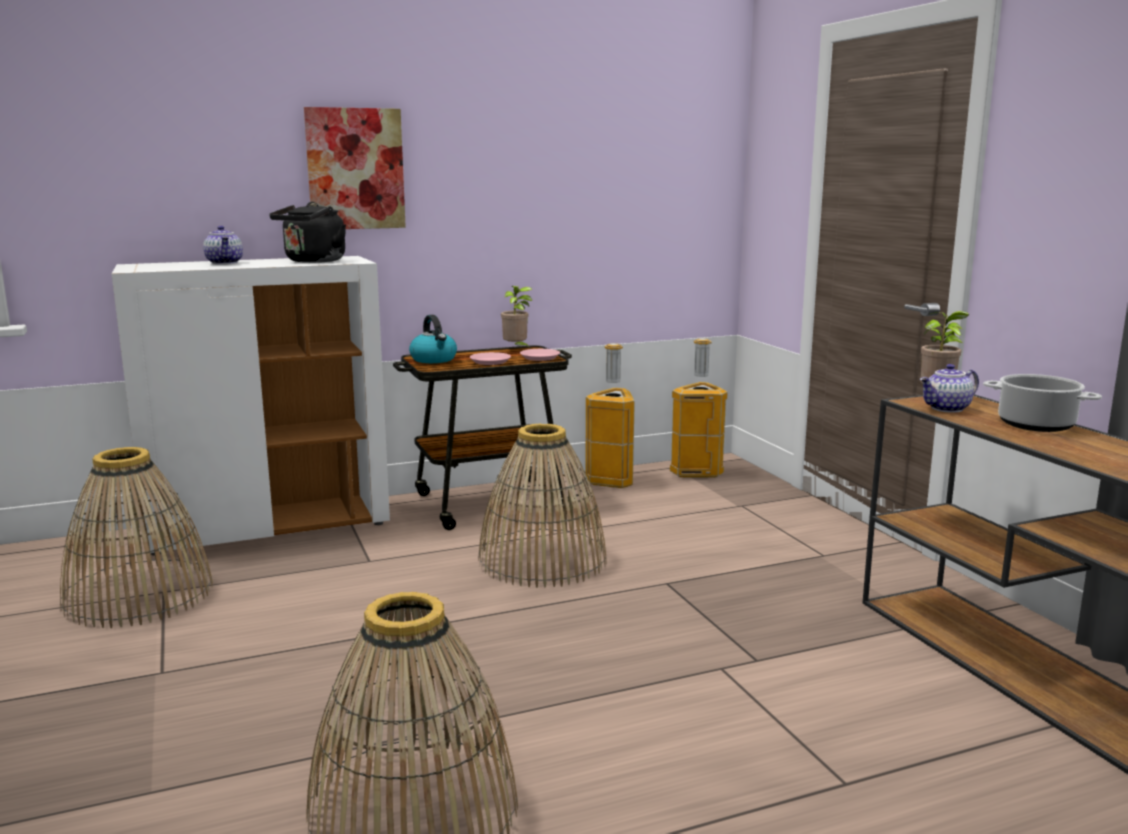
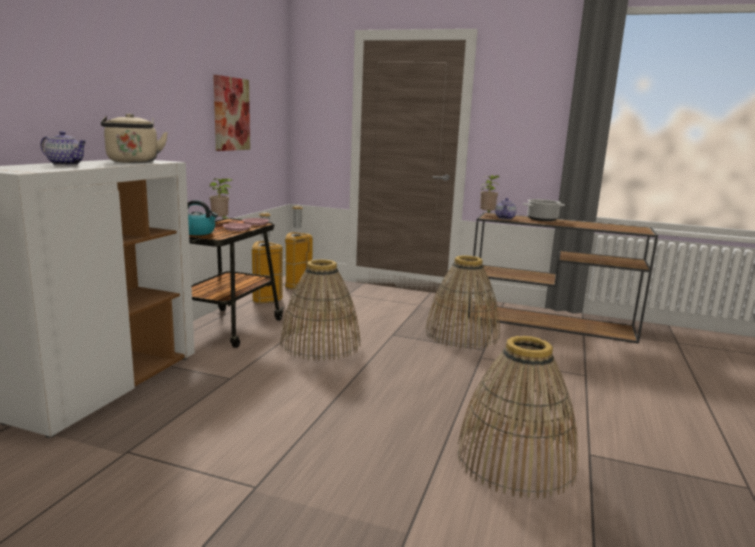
camera: 50 degrees left, 0 degrees up
(138, 595) = (111, 462): basket -> basket (462, 334)
(313, 261) = (133, 162): black kettle -> beige kettle
(355, 169) = (122, 89): picture -> picture (231, 114)

